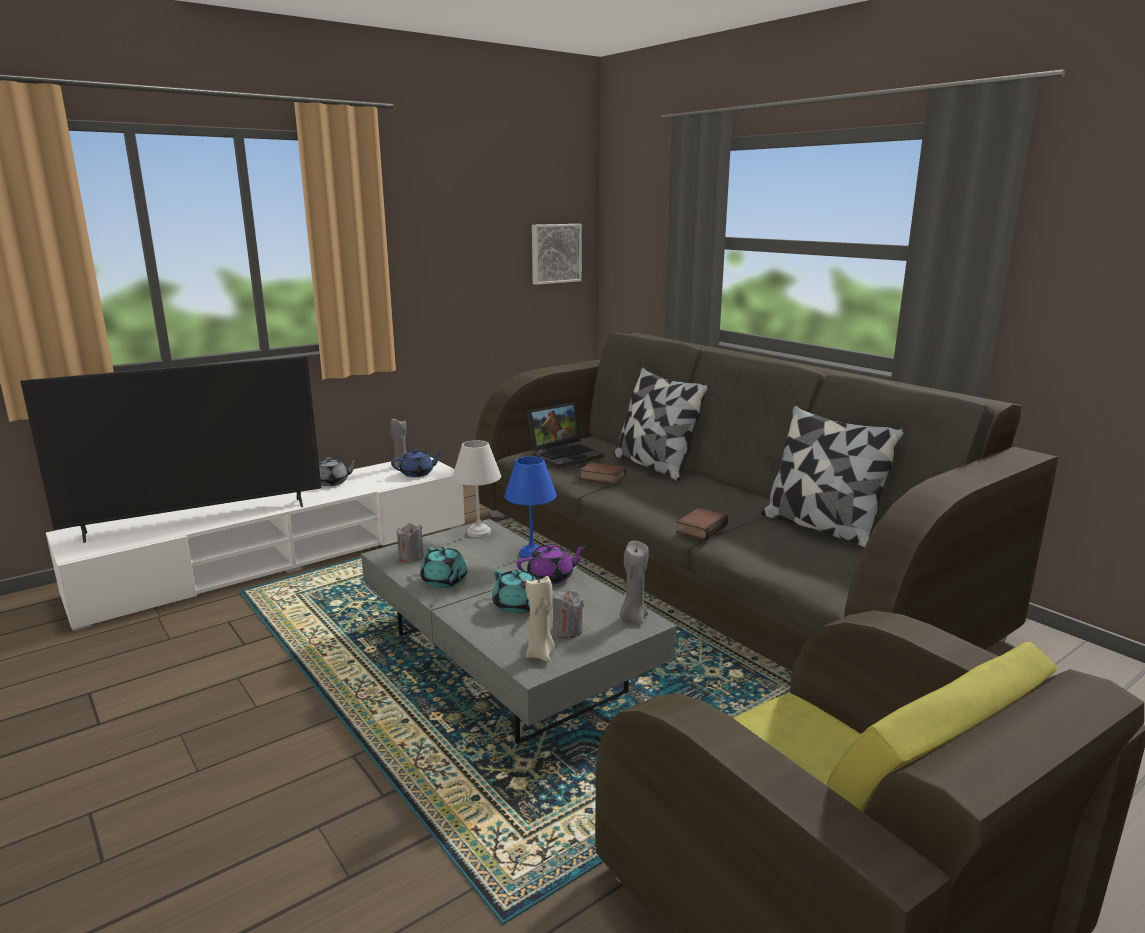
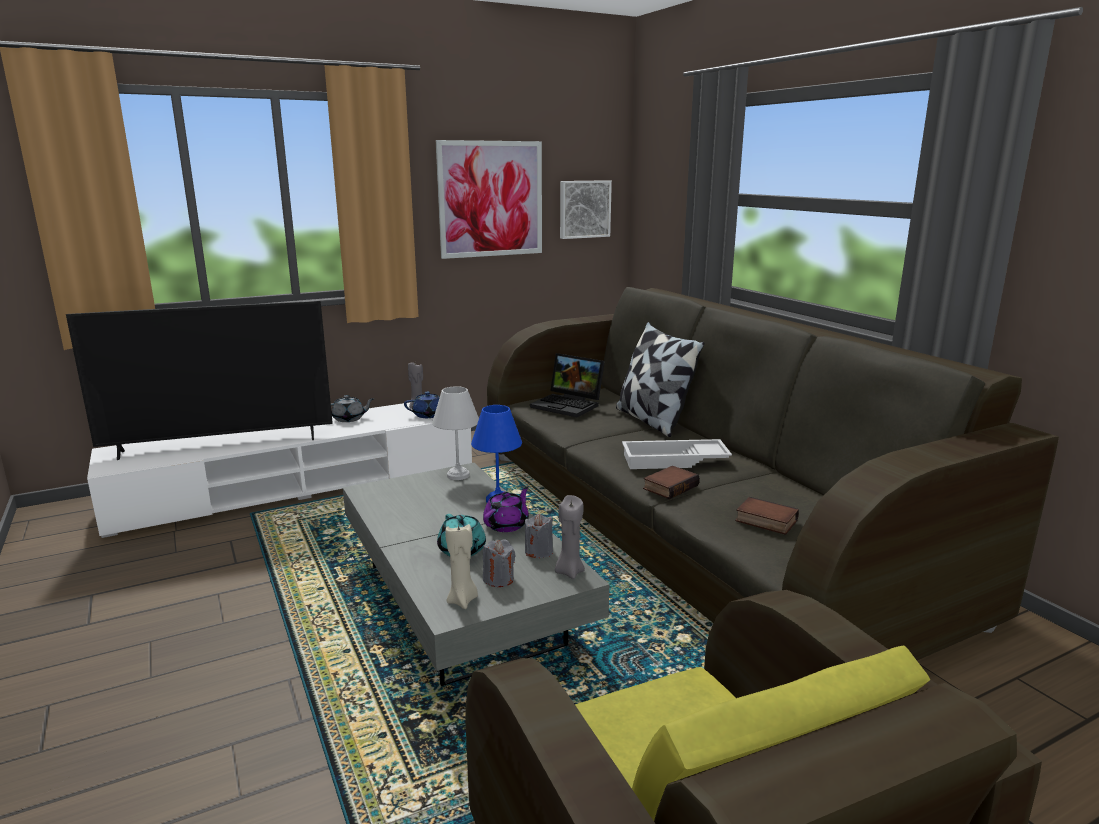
camera: 10 degrees right, 0 degrees up
(411, 557) = (385, 495): grey candle -> grey candle (538, 551)
(444, 581) = (405, 520): turquoise teapot -> none
(464, 244) = (491, 199): none -> picture
(551, 577) = (507, 524): purple teapot -> purple teapot turned 45 degrees counterclockwise
(565, 455) = (569, 405): laptop -> laptop turned 60 degrees clockwise
(601, 478) = (593, 429): book -> book (764, 521)
(694, 503) = (674, 461): none -> white tray
(821, 527) = (798, 494): pillow -> none

